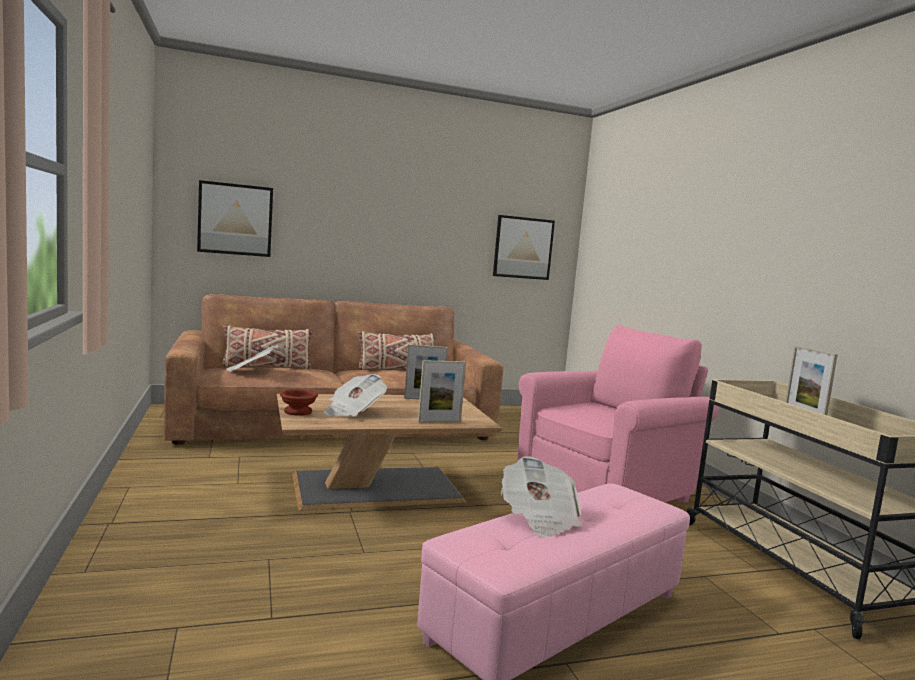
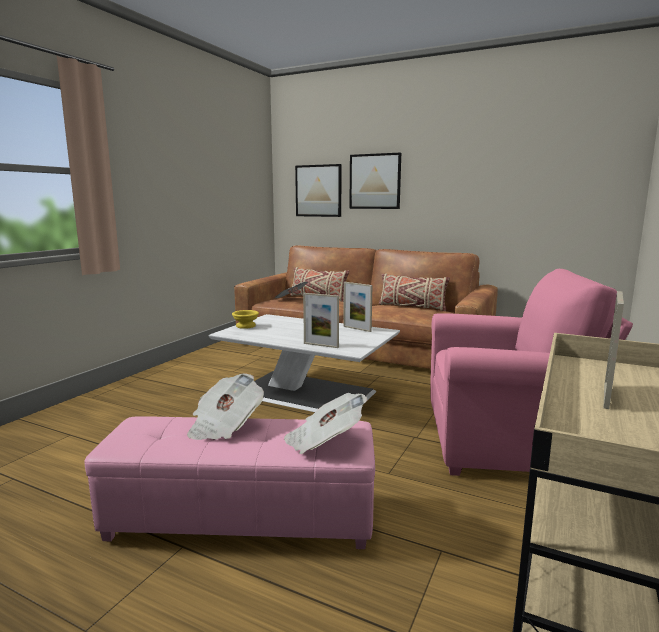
camera: 45 degrees right, 5 degrees up
(298, 412) = (245, 326): brown bowl -> yellow bowl
(353, 412) = (279, 330): newspaper -> newspaper (324, 442)
(380, 487) = (307, 393): brown coffee table -> white coffee table
(523, 248) = (571, 191): picture -> picture (375, 181)

